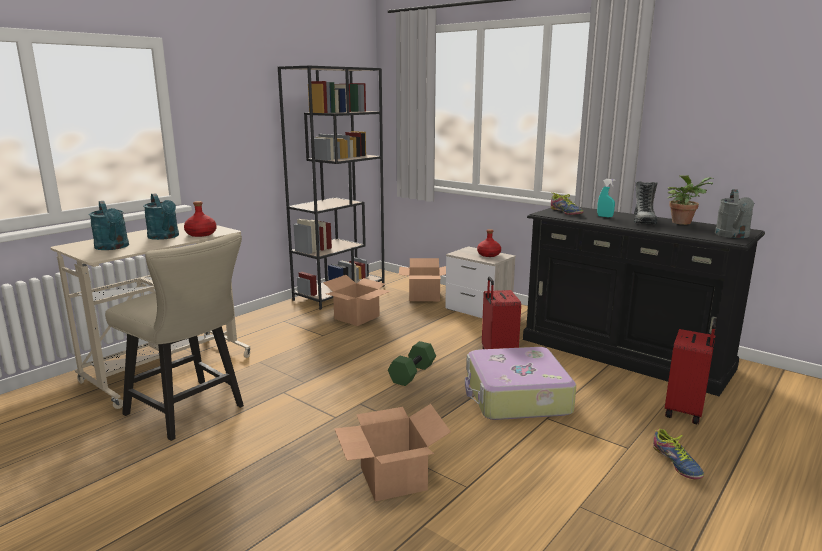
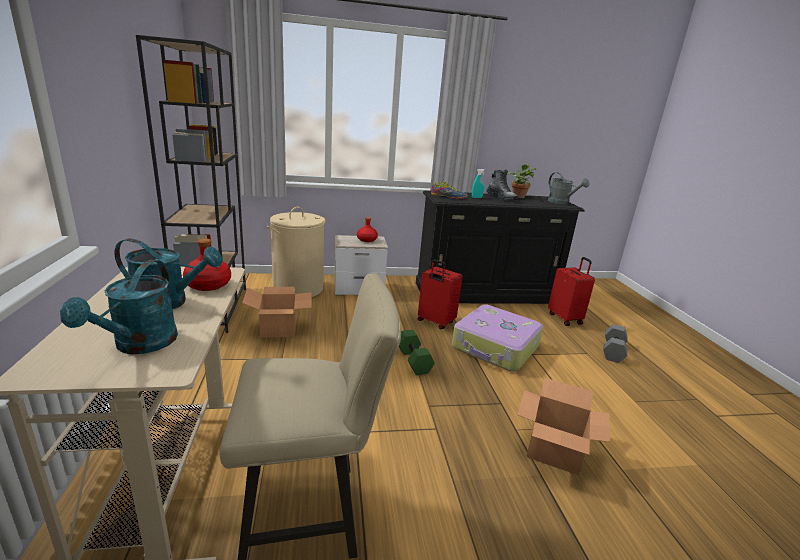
camera: 50 degrees left, 5 degrees up
(113, 247) = (139, 345): turquoise watering can -> turquoise watering can turned 90 degrees clockwise
(424, 296) = (298, 288): cardboard box -> beige laundry basket
(676, 462) = (612, 351): shoe -> grey dumbbell

